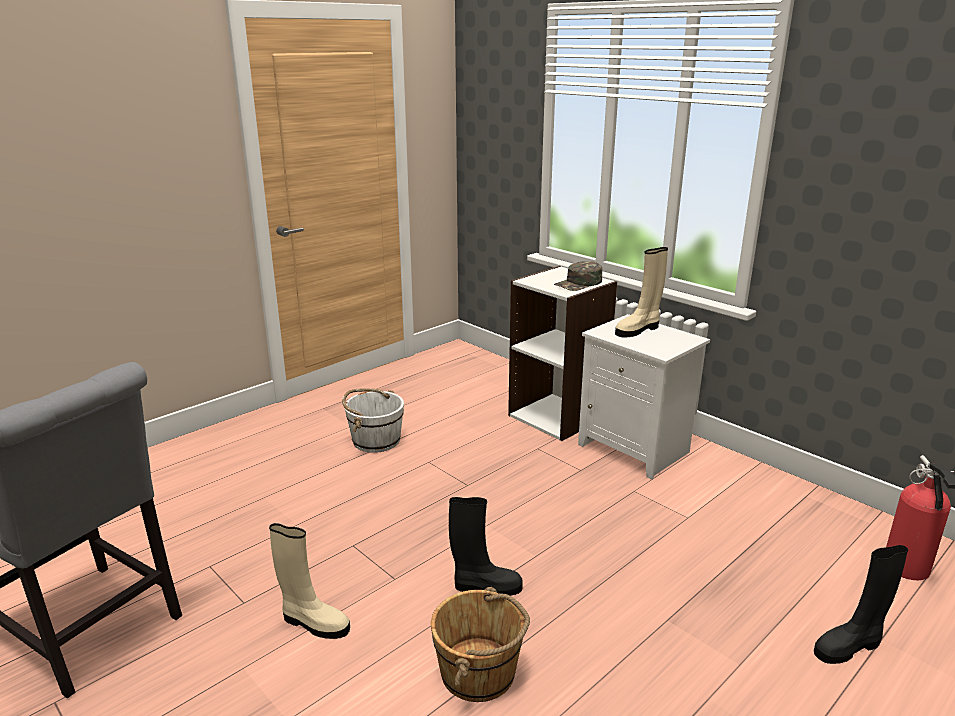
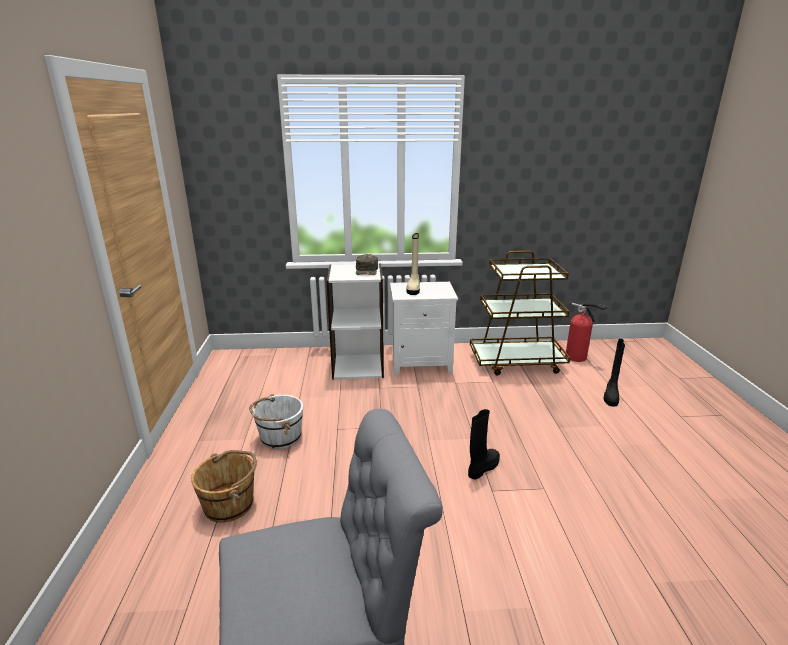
camera: 50 degrees left, 0 degrees up
(314, 623) = (449, 554): beige boot -> none
(479, 672) = (550, 504): brown bucket -> brown bucket (230, 504)
(777, 517) = (517, 362): none -> brown cart

